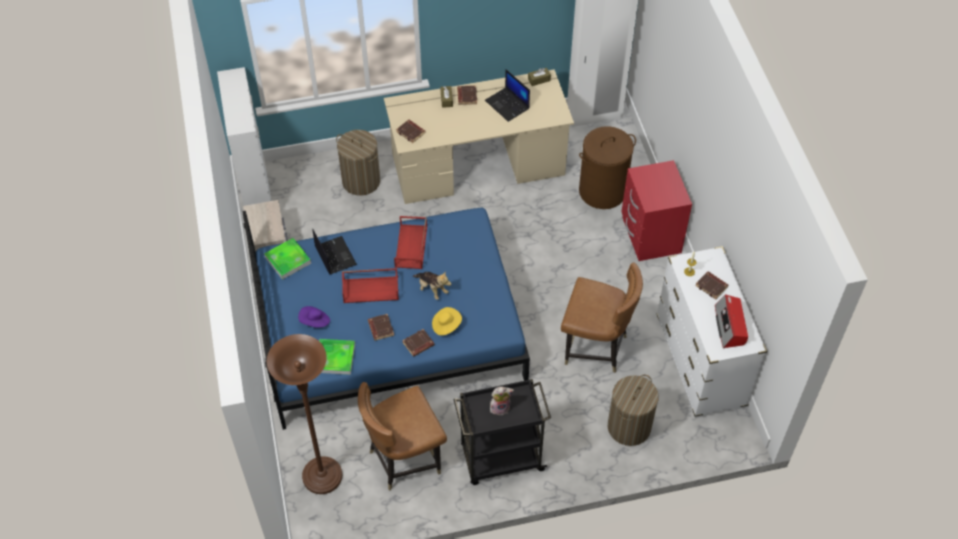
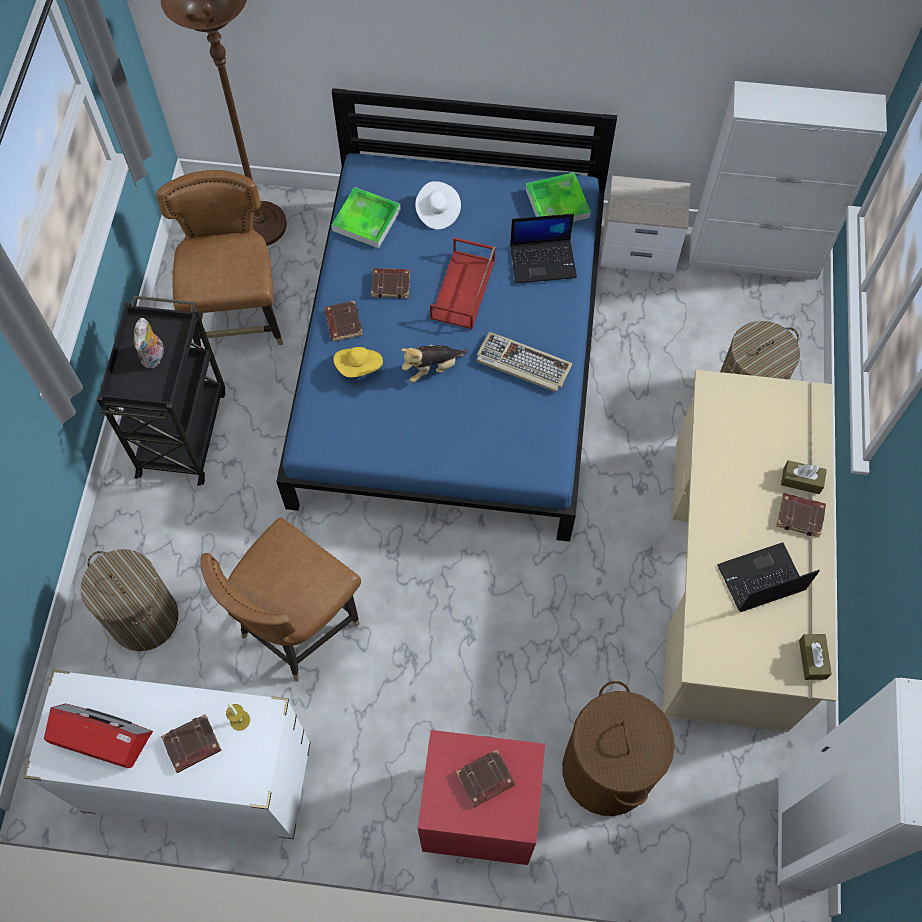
camera: 110 degrees right, 10 degrees up
(315, 322) = (437, 212): purple hat -> white hat
(411, 132) = (736, 402): brown book -> brown book (485, 780)
(411, 247) = (522, 364): red tray -> keyboard

